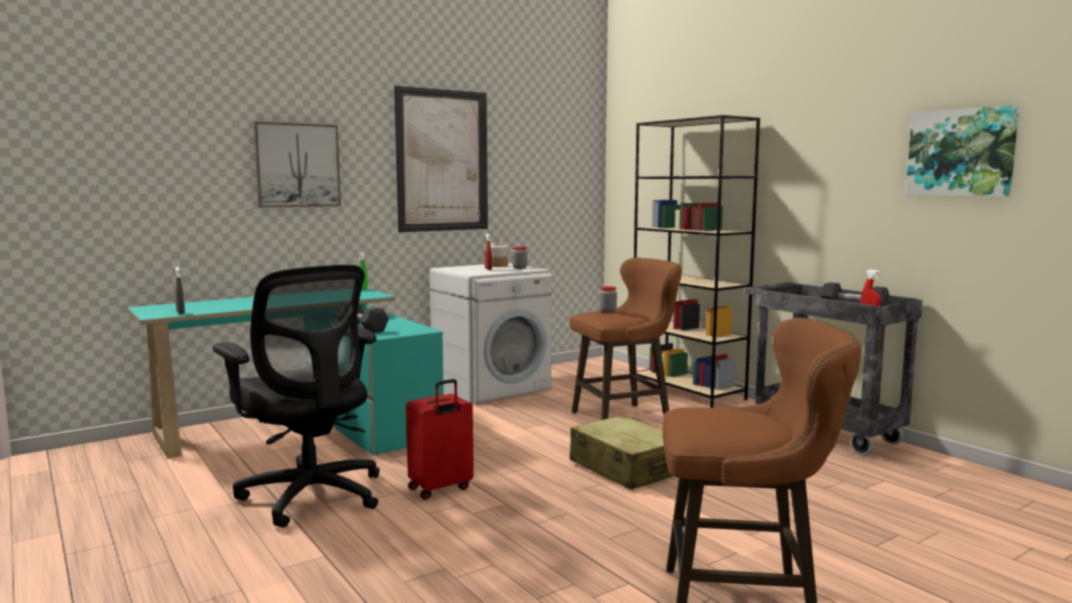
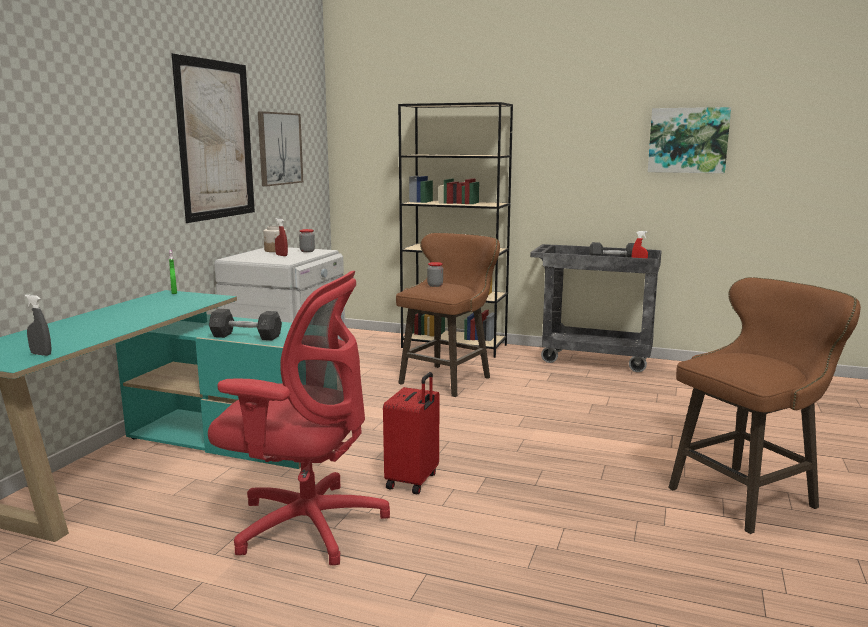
camera: 35 degrees left, 5 degrees up
(297, 165) = (90, 150): picture -> picture (279, 148)
(306, 493) = (299, 525): black office chair -> red office chair
(625, 468) = (519, 421): beige suitcase -> none

